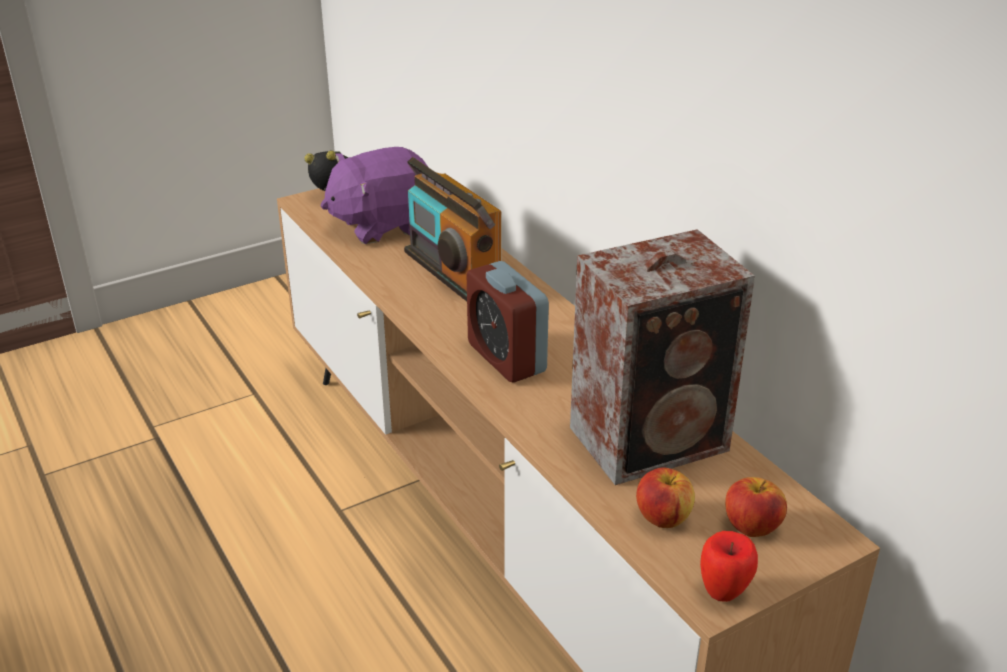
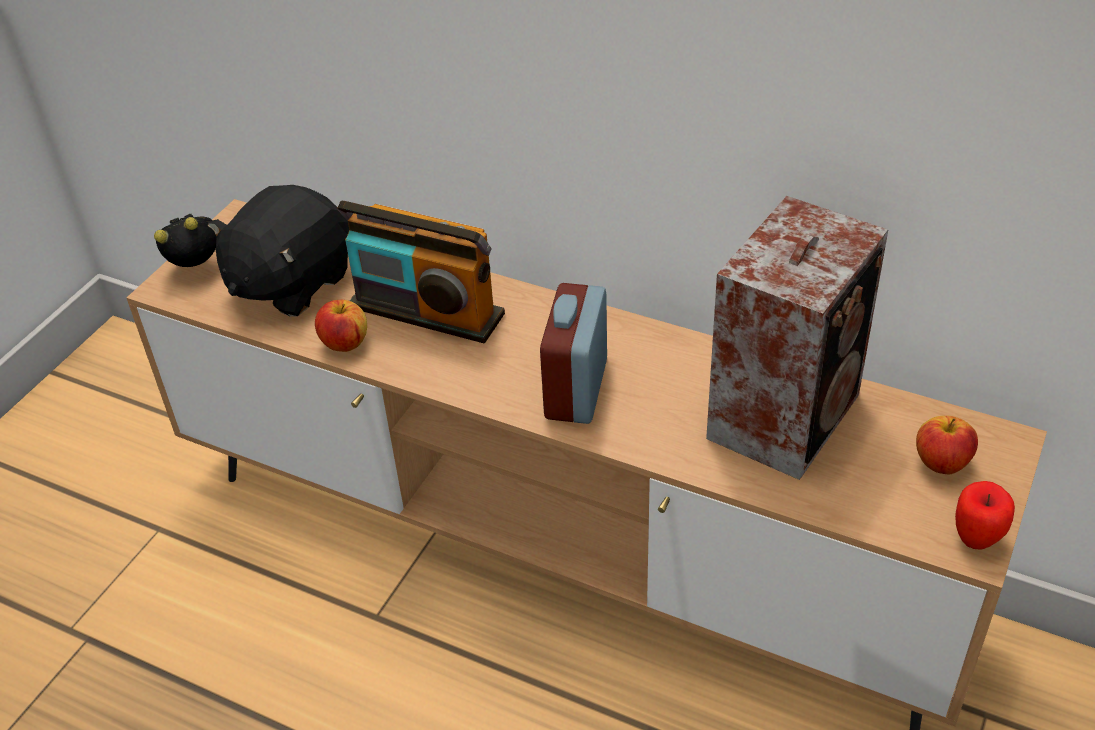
camera: 30 degrees left, 10 degrees up
(382, 225) = (289, 283): purple plush toy -> black plush toy
(506, 358) = (576, 389): alarm clock -> alarm clock turned 75 degrees clockwise
(663, 518) = (867, 492): apple -> apple (345, 343)

